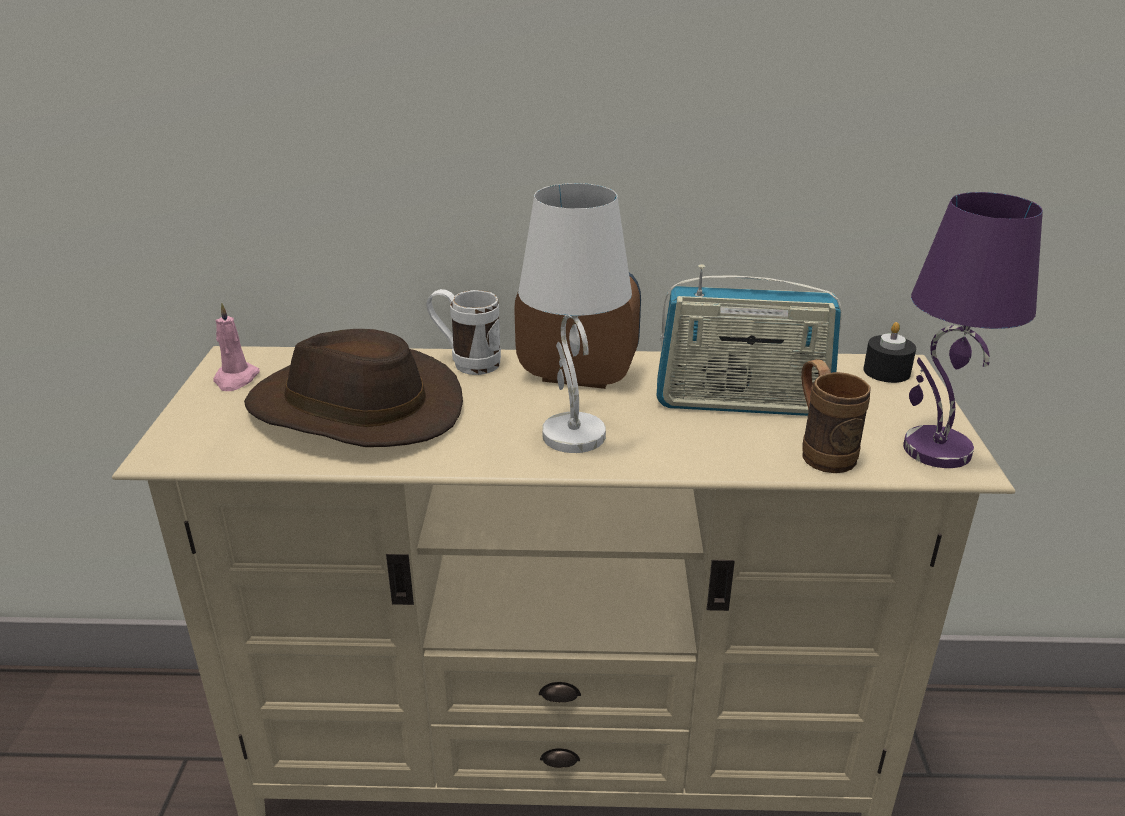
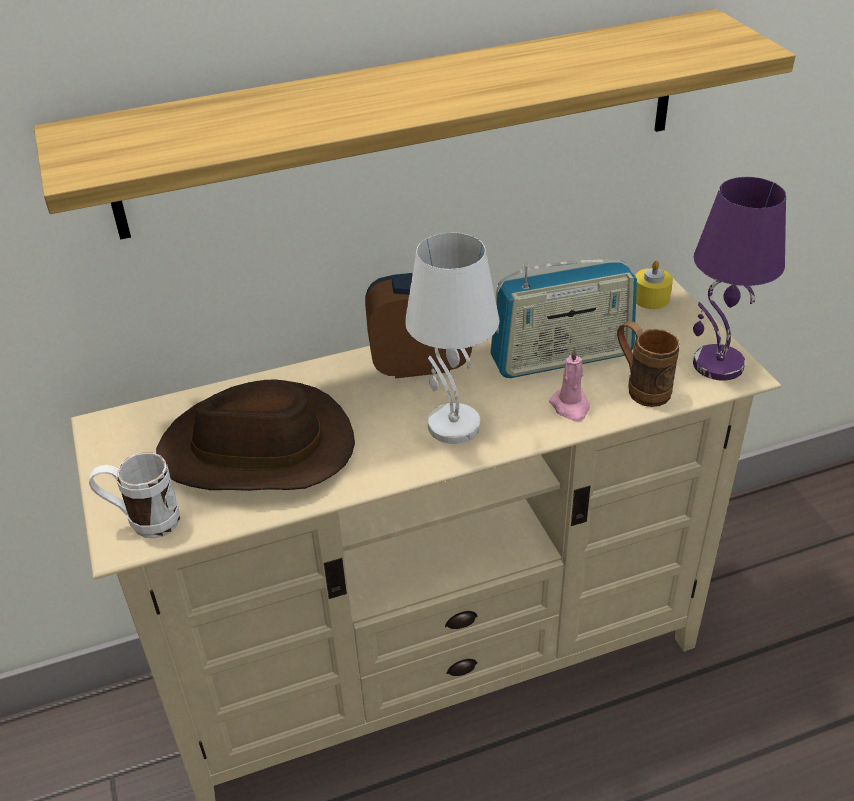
camera: 20 degrees left, 10 degrees up
(236, 379) = (125, 448): pink candle -> pink candle (570, 407)
(466, 362) = (318, 375): white mug -> white mug (143, 522)
(606, 90) = (407, 122): none -> shelf
(886, 371) = (651, 298): black candle -> yellow candle

